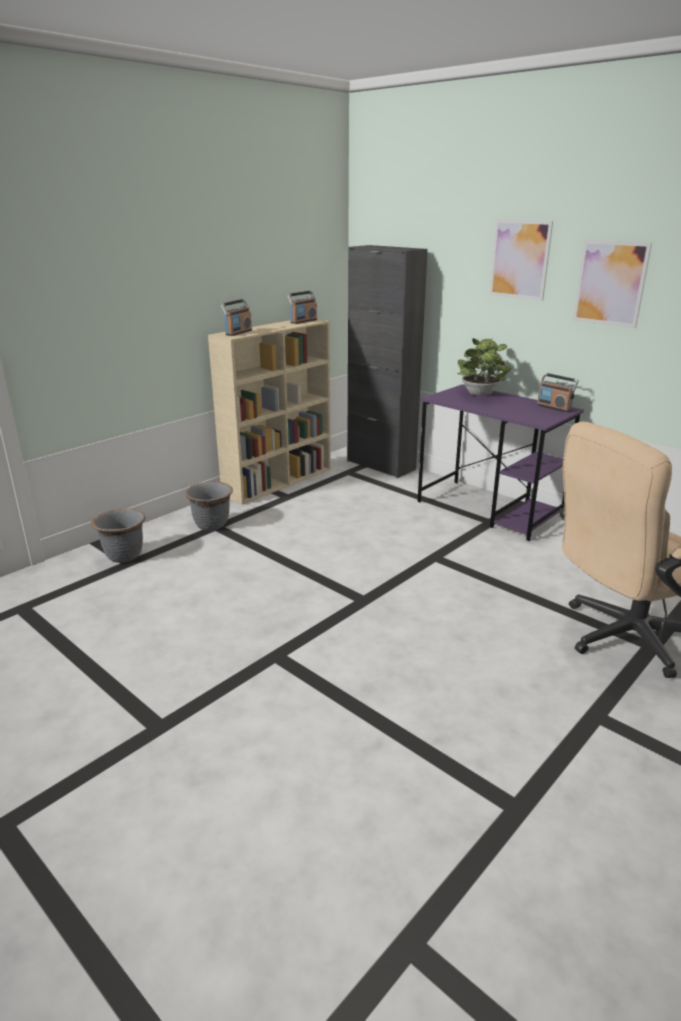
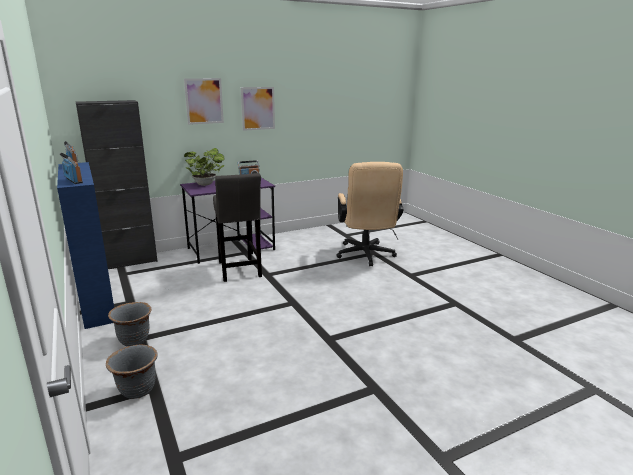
camera: 70 degrees left, 5 degrees down
(279, 481) = (97, 301): beige bookcase -> blue bookcase
(424, 533) = (239, 271): none -> grey stool

